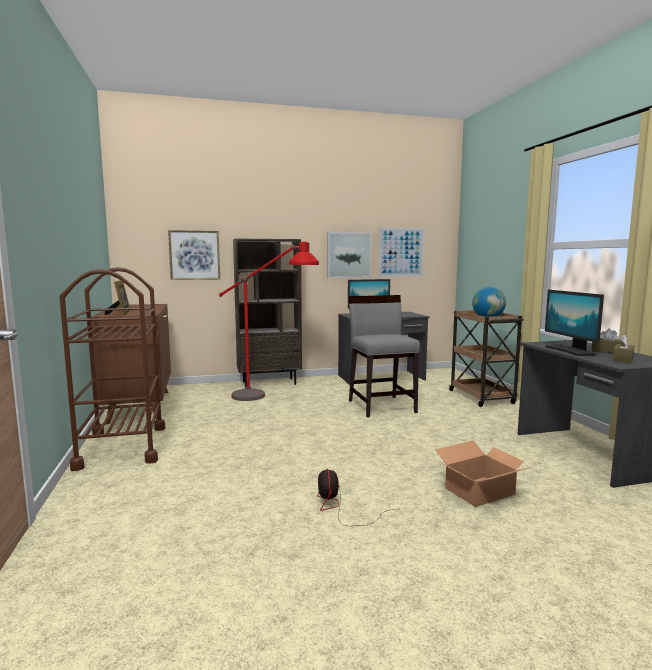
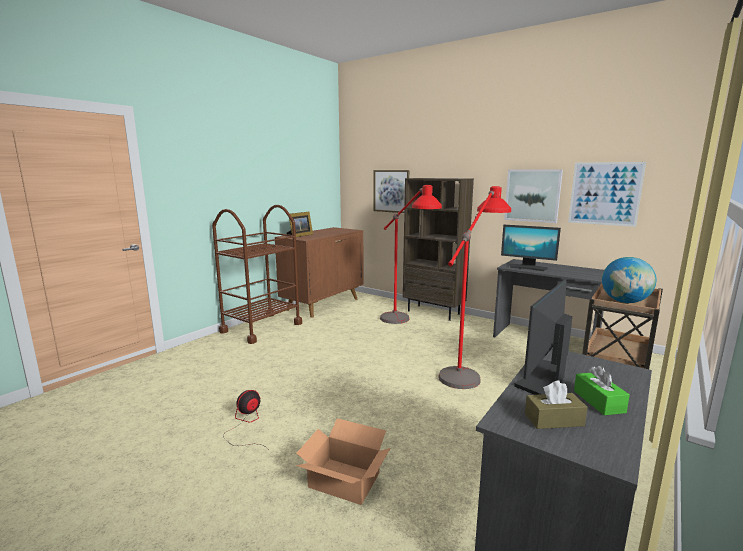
camera: 50 degrees right, 5 degrees up
(382, 406) = (470, 367): grey chair -> red floor lamp
(607, 351) = (598, 401): brown tissue box -> green tissue box

